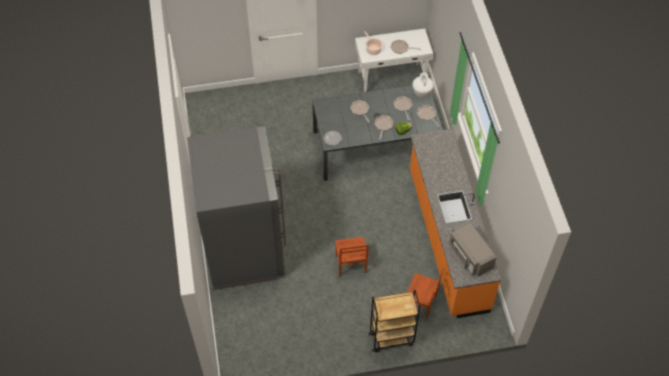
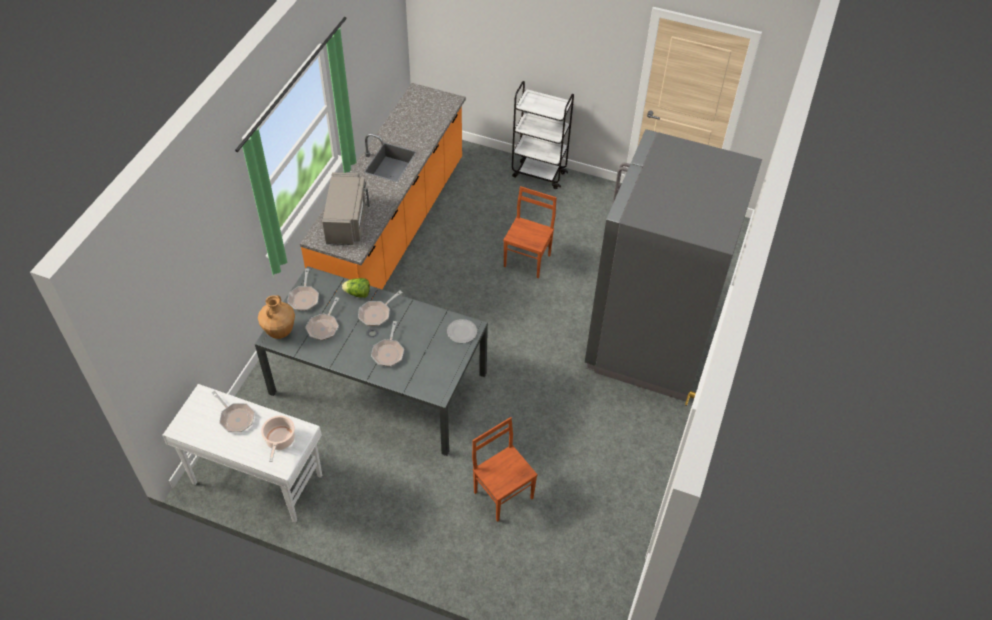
camera: 150 degrees left, 5 degrees down
(391, 340) = (539, 175): brown cart -> white cart
(420, 304) = (480, 189): brown chair -> brown chair (503, 494)
(421, 94) = (280, 331): white vase -> brown vase
(470, 255) = (421, 113): grey microwave -> grey microwave (347, 221)

